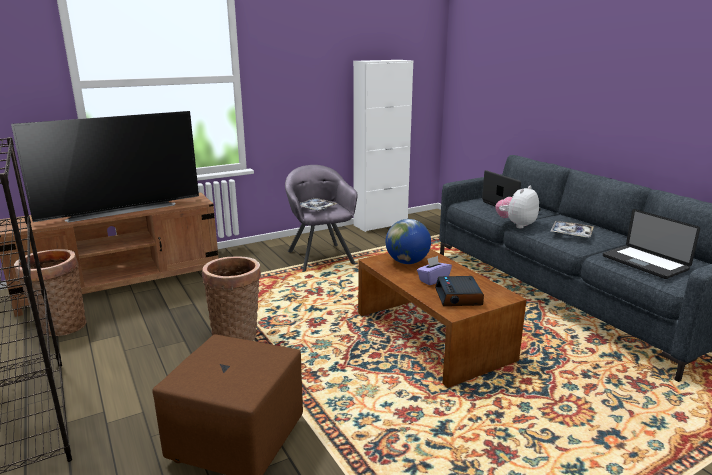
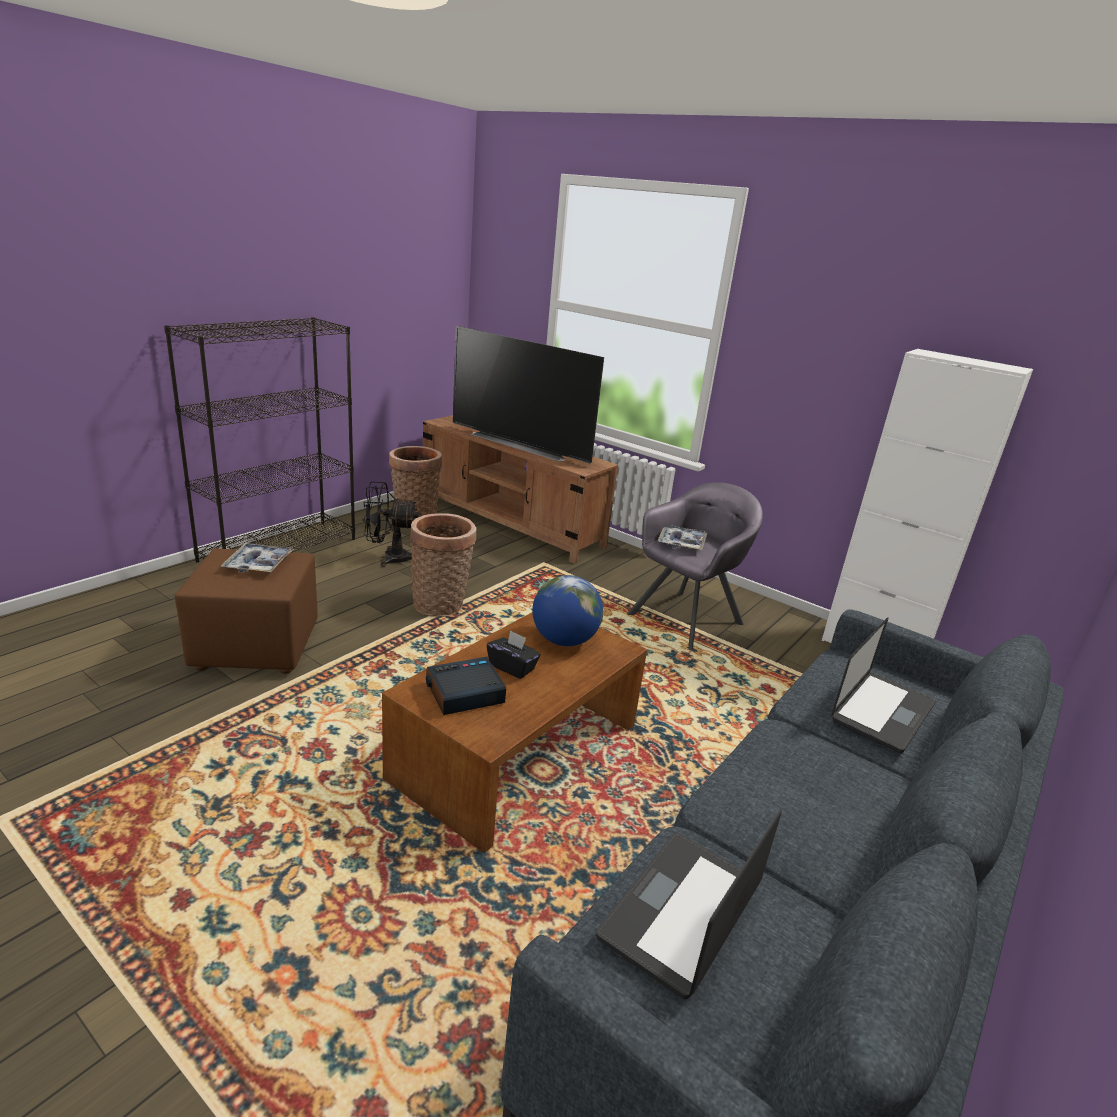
camera: 65 degrees right, 5 degrees up
(126, 350) = (389, 558): none -> black fan
(433, 280) = (512, 667): purple tissue box -> black tissue box
(516, 225) = (782, 725): plush toy -> none
(571, 234) = (784, 797): tray -> tray (258, 564)

